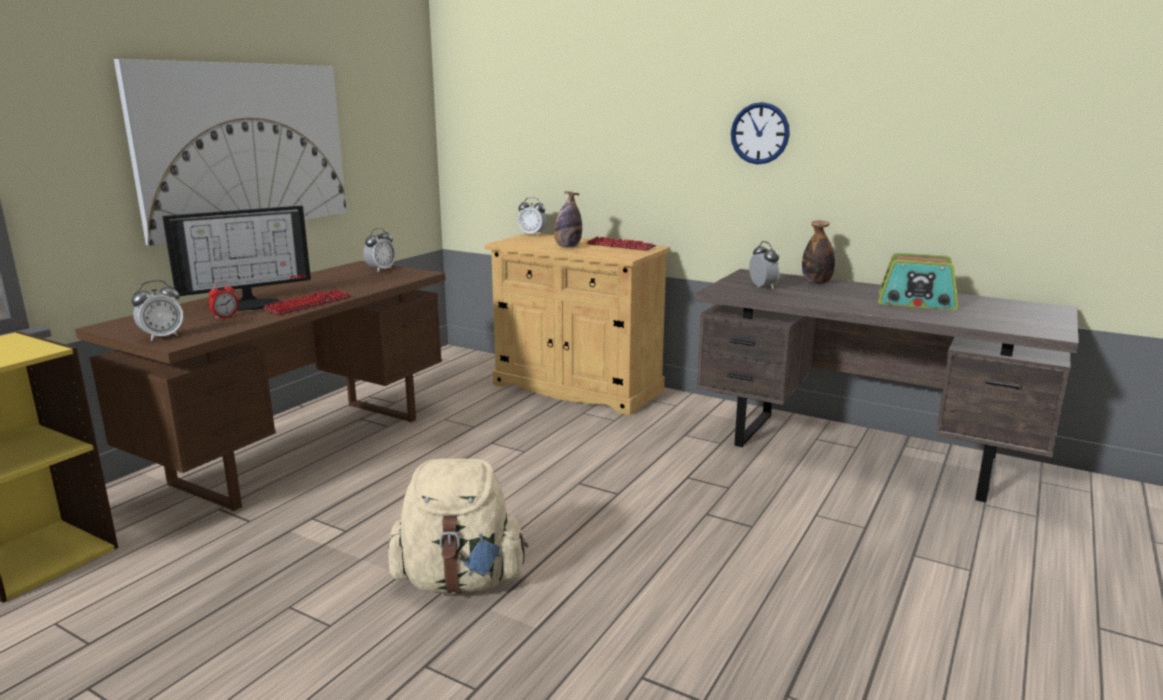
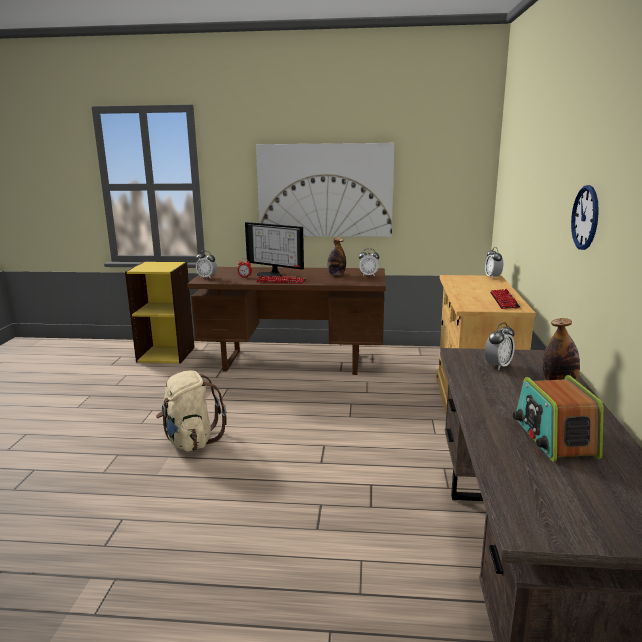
camera: 65 degrees right, 0 degrees up
(567, 247) = (470, 290): bottle -> bottle (336, 275)

